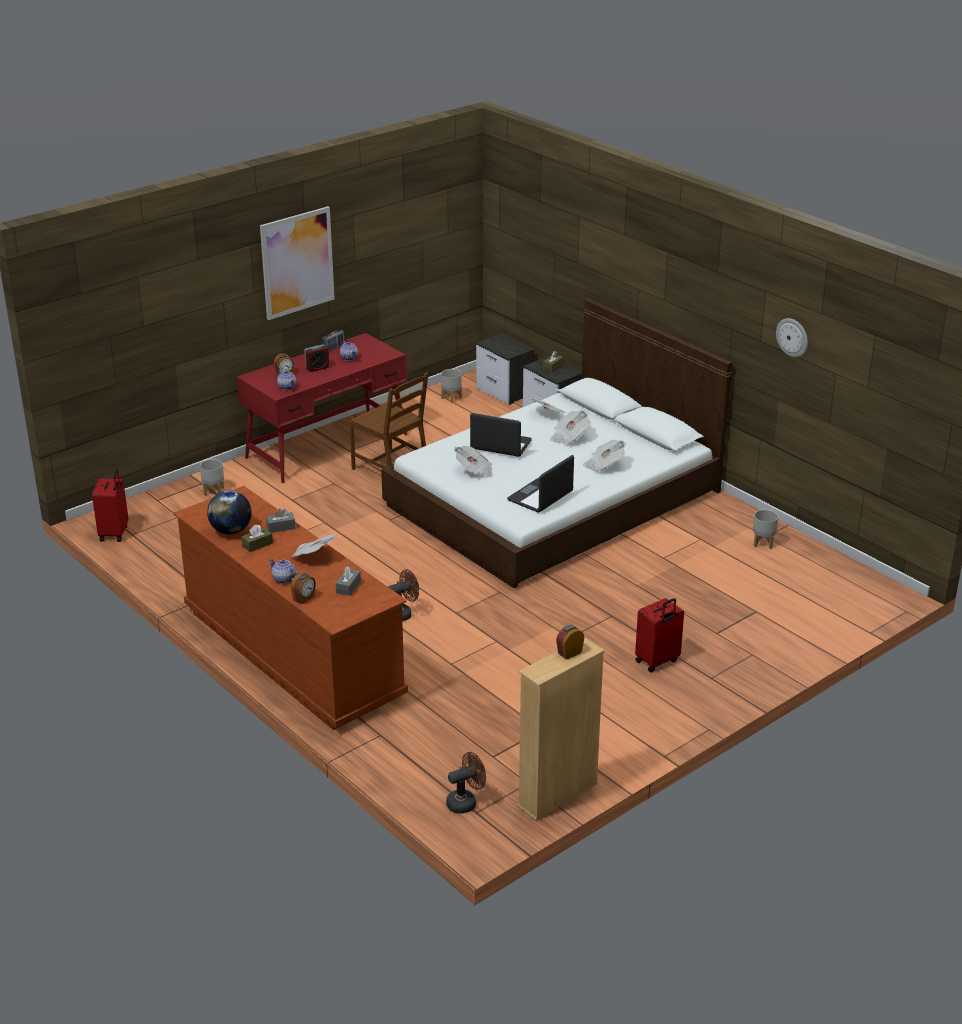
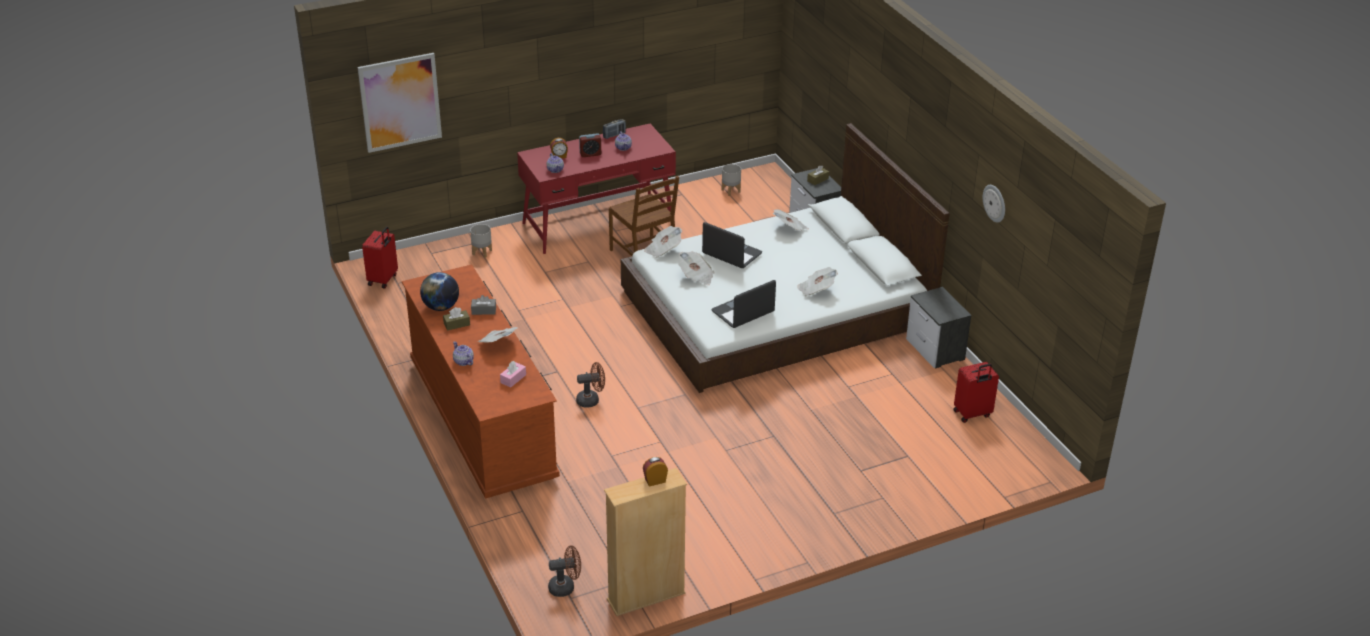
camera: 15 degrees right, 5 degrees up
(297, 262) = (583, 56): picture -> picture (400, 102)
(304, 598) = (472, 383): alarm clock -> none
(348, 587) = (513, 379): grey tissue box -> pink tissue box
(505, 392) = (782, 192): nightstand -> nightstand (935, 350)
(569, 437) = (798, 255): newspaper -> newspaper (663, 250)
(657, 661) = (793, 488): red suitcase -> red suitcase (972, 414)
(763, 543) = (949, 388): grey planter -> none

